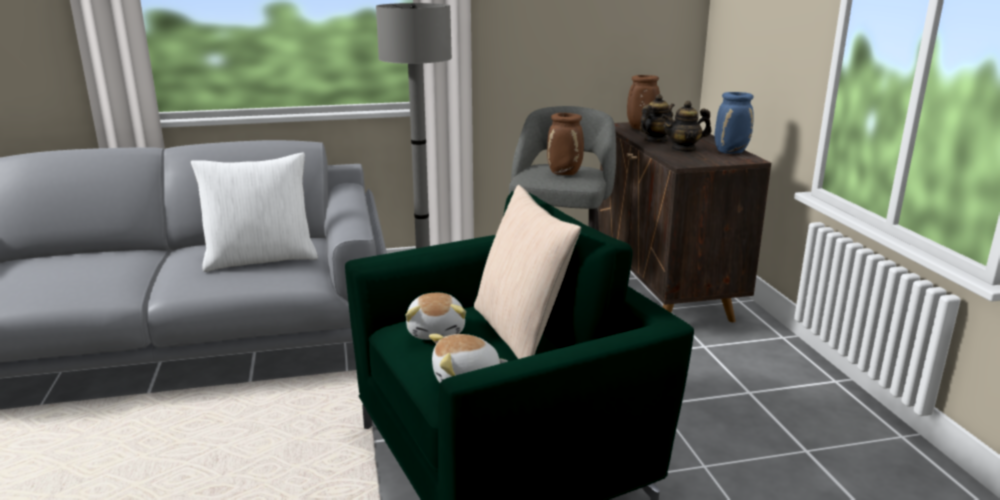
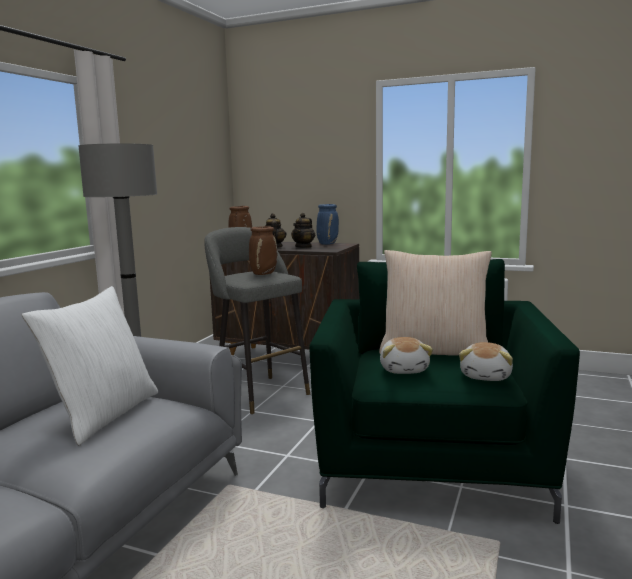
camera: 55 degrees left, 10 degrees down
(437, 331) = (404, 369): plush toy -> plush toy turned 60 degrees clockwise

